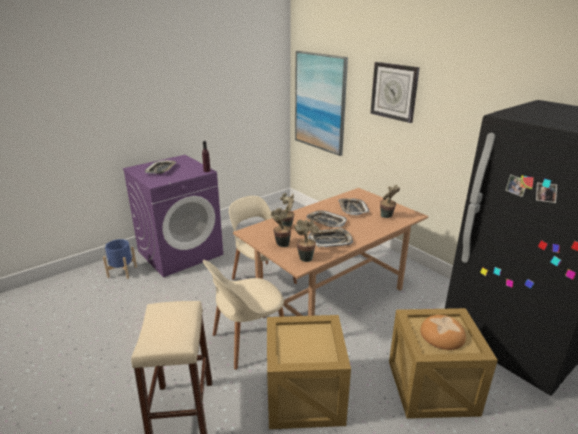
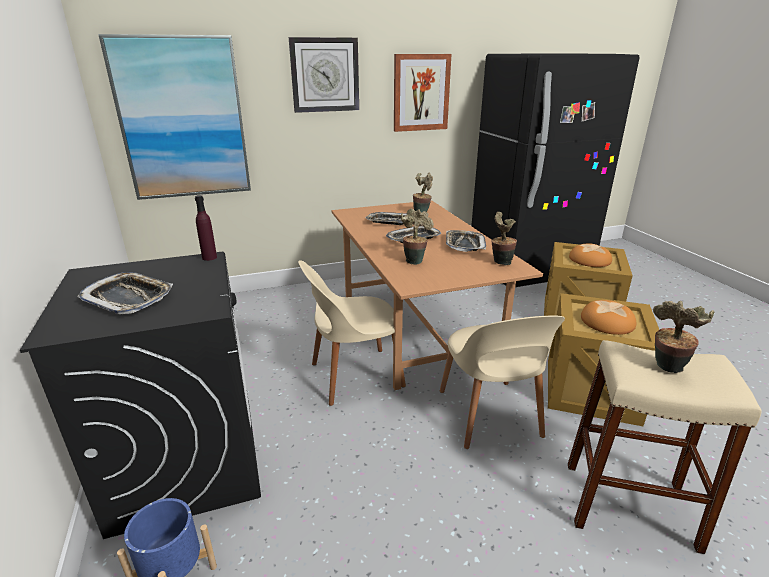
camera: 70 degrees left, 0 degrees up
(180, 252) = (186, 460): purple washing machine -> black washing machine
(281, 244) = (459, 269): potted plant -> potted plant (666, 368)
(304, 343) = (607, 322): none -> bread
(465, 122) = (421, 93): none -> picture

